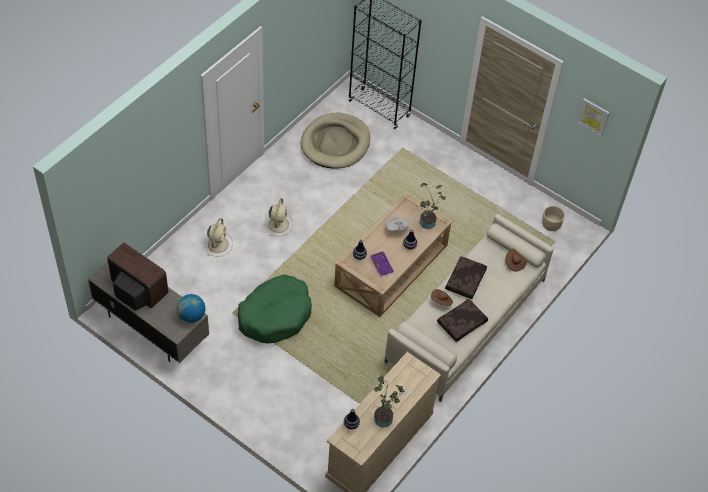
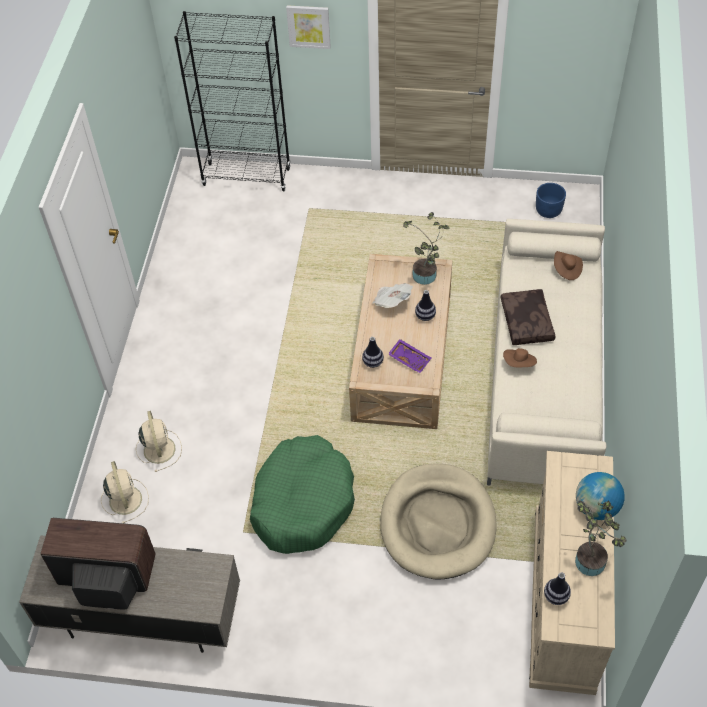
camera: 25 degrees left, 0 degrees up
(191, 316) = (212, 569): globe -> globe (596, 507)
(279, 224) = (222, 380): beige fan -> beige fan (125, 499)
(335, 143) = (222, 243): beige dog bed -> beige dog bed (437, 523)
(462, 324) = (565, 378): brown pillow -> none
(551, 225) = (548, 210): beige planter -> blue planter
(593, 116) = (572, 32): picture -> picture (308, 26)

